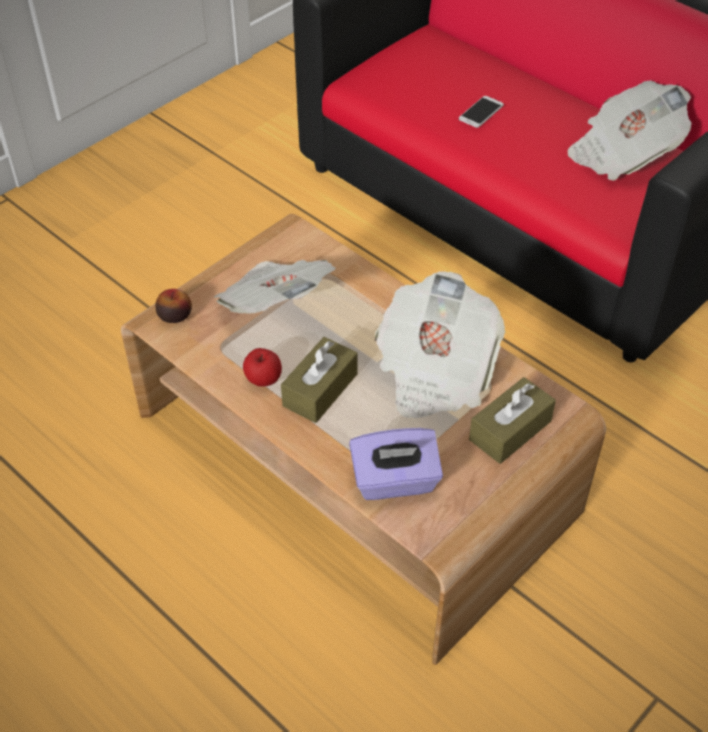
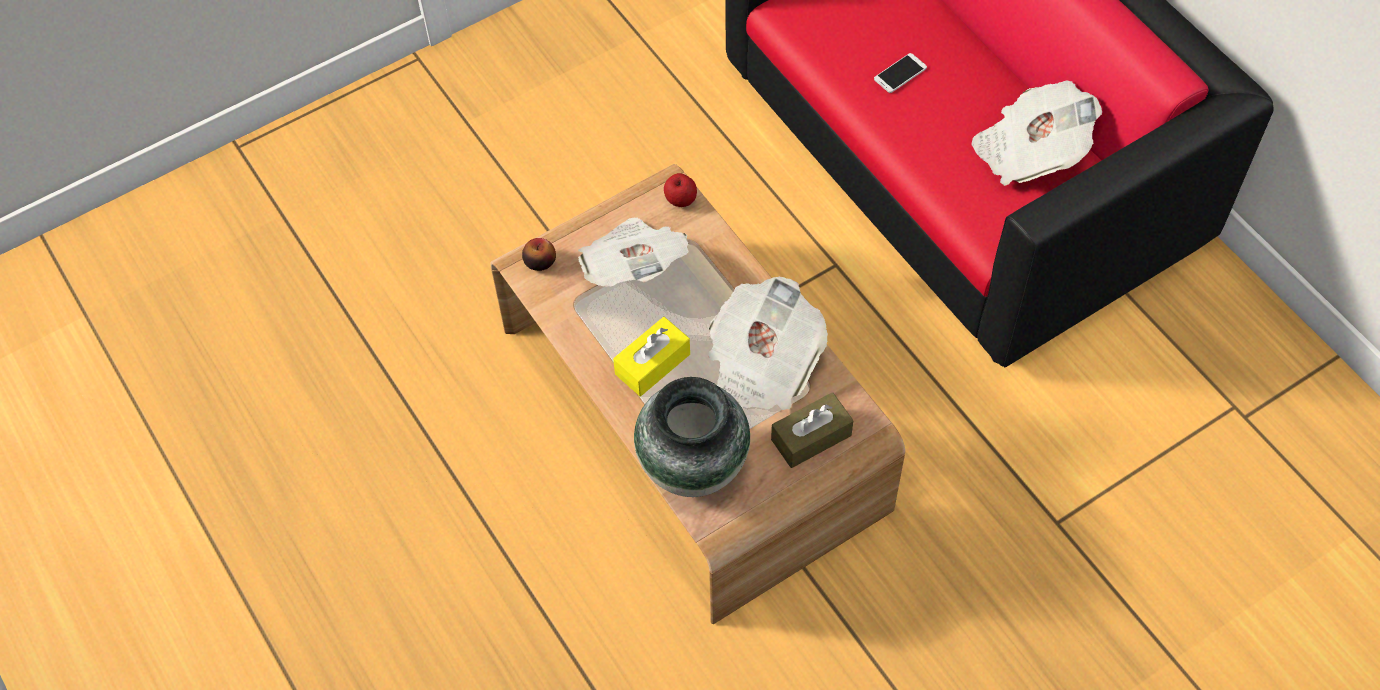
camera: 15 degrees right, 10 degrees up
(263, 379) = (604, 343): apple -> apple (680, 199)
(320, 390) = (652, 364): brown tissue box -> yellow tissue box
(395, 481) = (694, 466): purple tissue box -> vase

